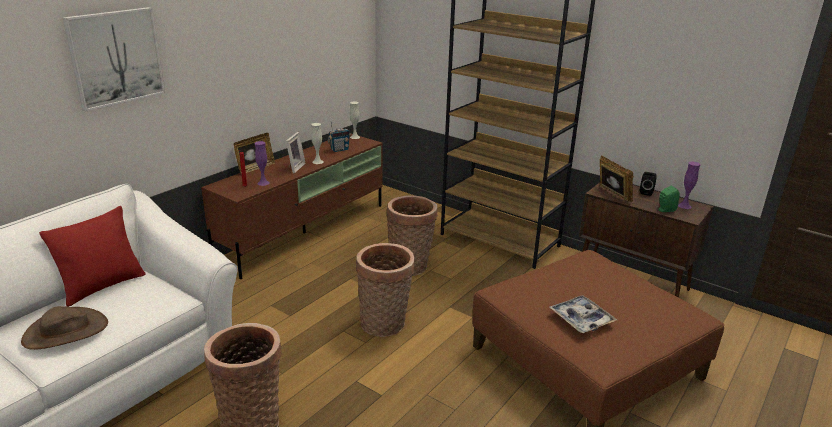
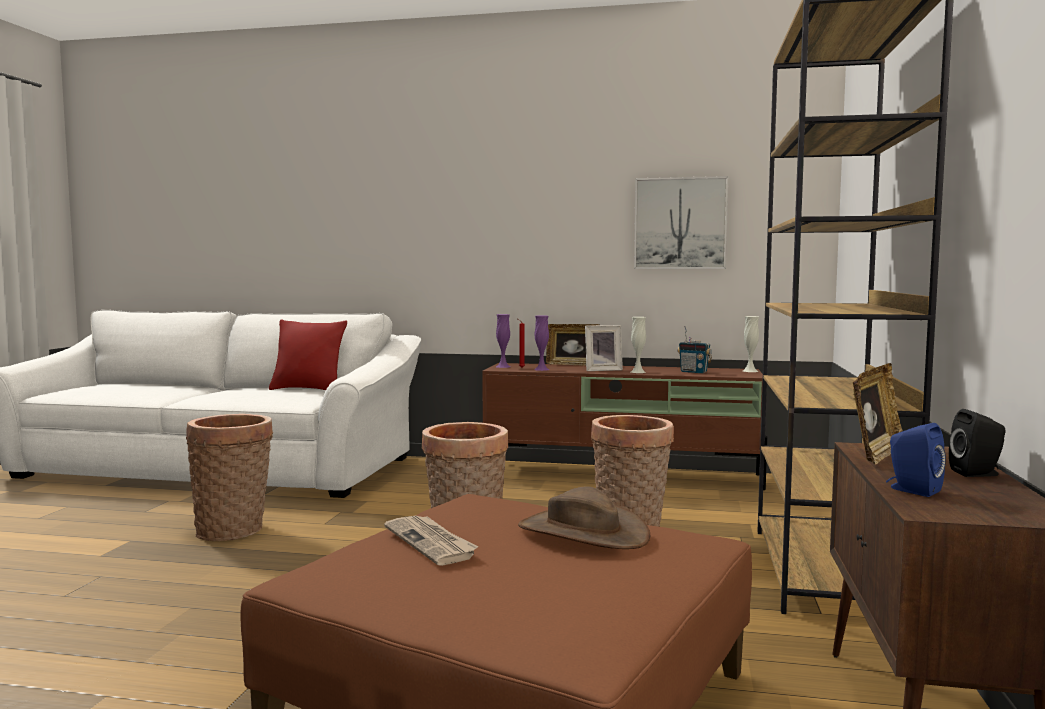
camera: 65 degrees right, 20 degrees down
(65, 332) = (230, 393): brown hat -> brown hat (582, 532)
(116, 57) = (427, 201): picture -> picture (680, 223)
(581, 319) = (431, 542): tray -> newspaper
(665, 210) = (912, 490): green speaker -> blue speaker
(684, 206) = (995, 504): purple vase -> purple vase (503, 366)

